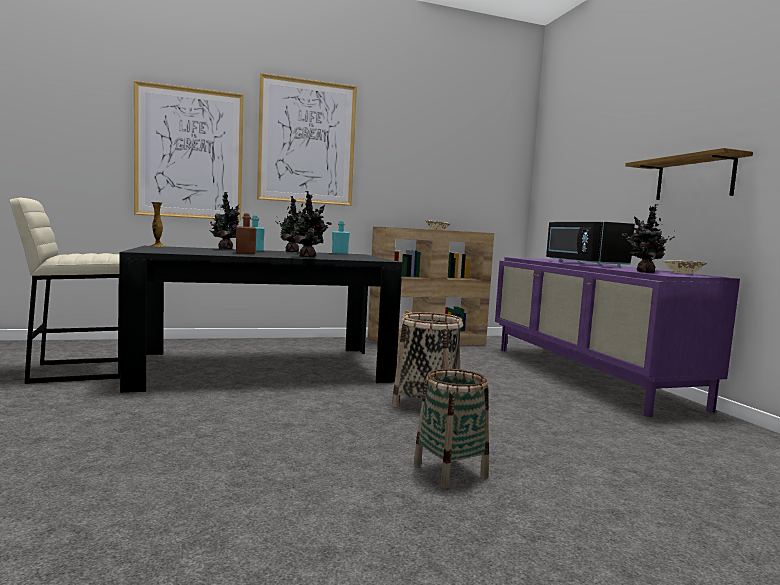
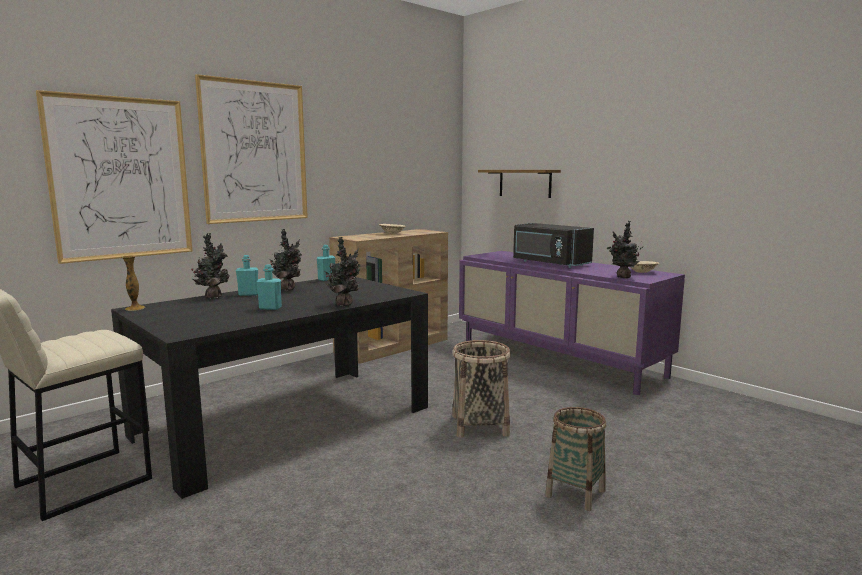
camera: 25 degrees left, 5 degrees up
(245, 253) = (270, 308): brown bottle -> turquoise bottle
(694, 178) = (638, 189): shelf -> shelf (525, 183)

